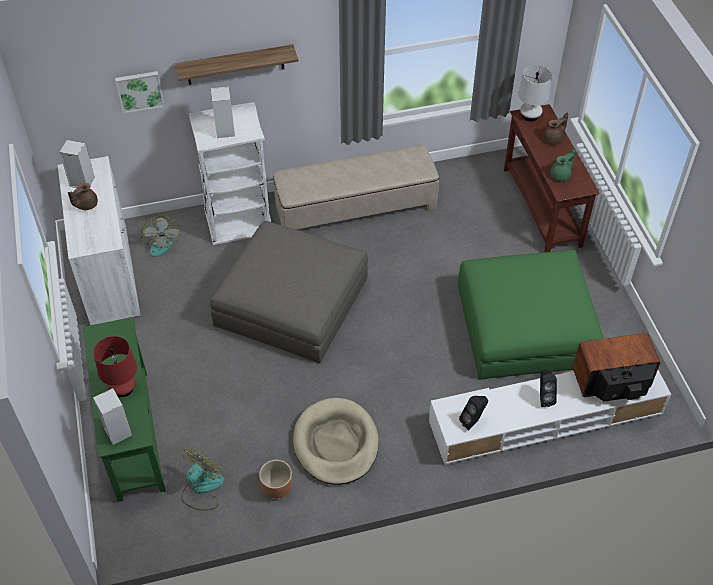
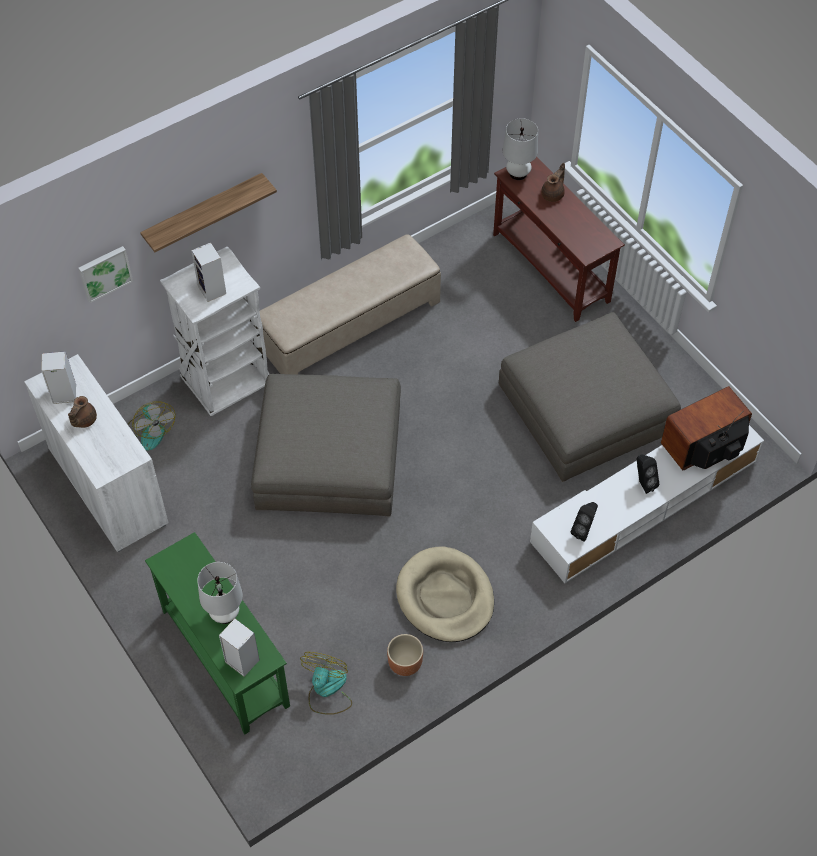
camera: 20 degrees left, 5 degrees up
(123, 389) = (225, 614): red table lamp -> white table lamp
(525, 325) = (586, 408): green ottoman -> grey ottoman
(561, 175) = (578, 235): green teapot -> none

